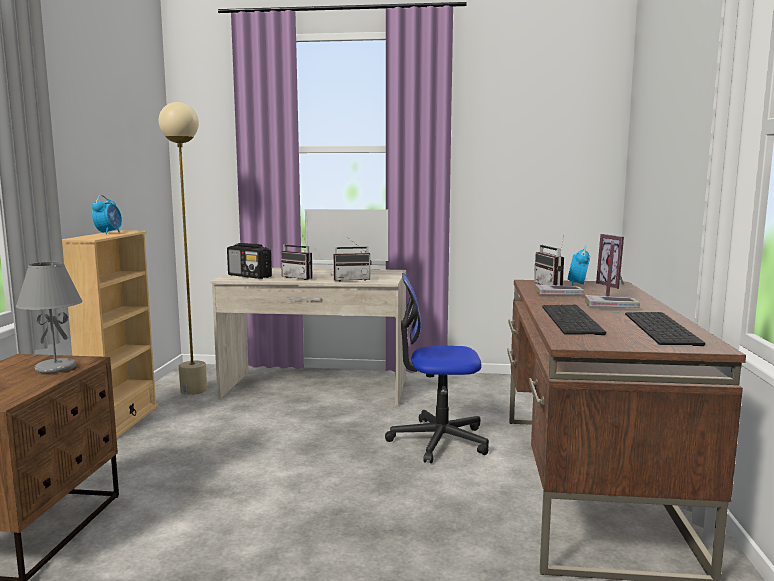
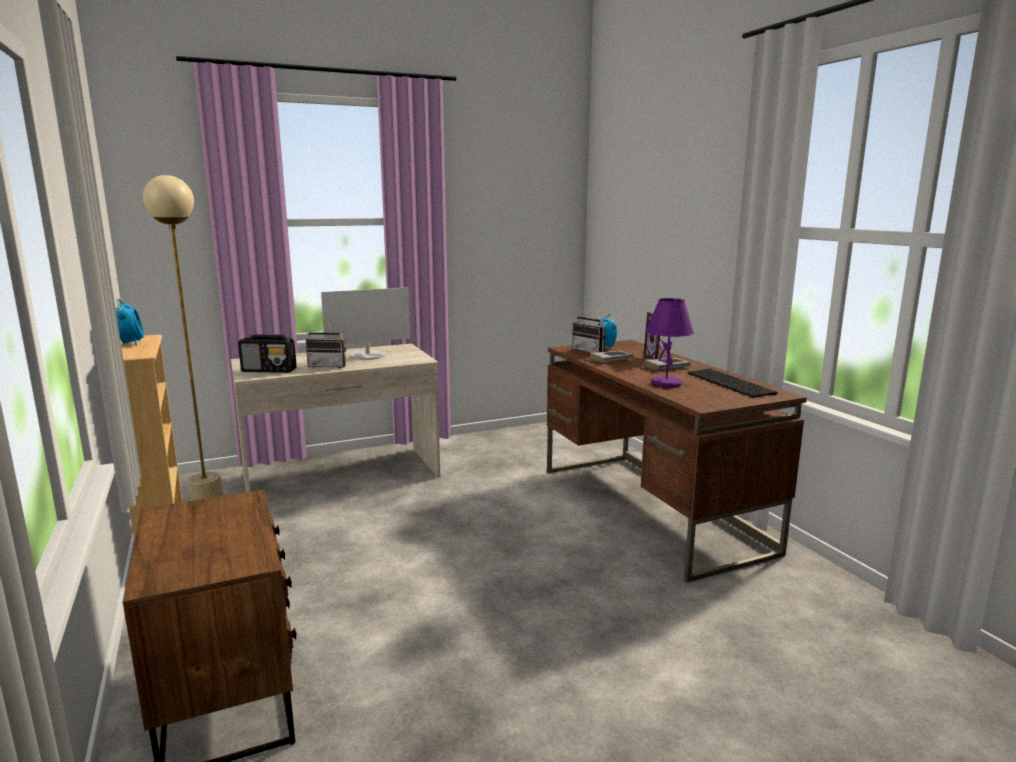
camera: 30 degrees left, 5 degrees up
(55, 368) = (232, 515): grey table lamp -> none
(352, 279) = (386, 362): radio -> none
(438, 440) = (509, 501): office chair -> none
(573, 320) = (667, 384): keyboard -> purple table lamp
(614, 285) = (630, 344): picture frame -> none

